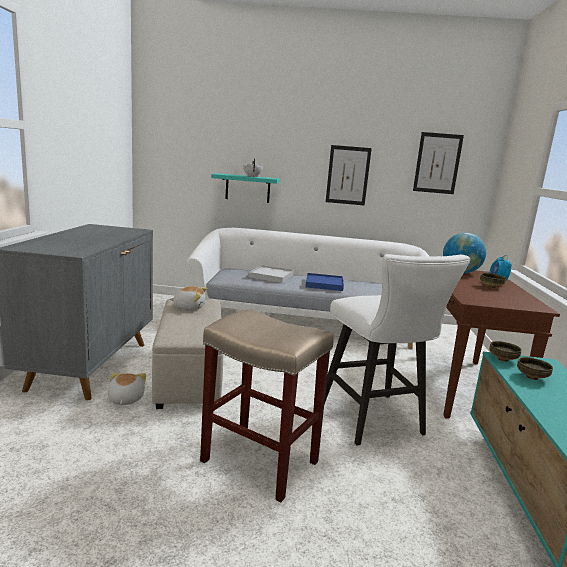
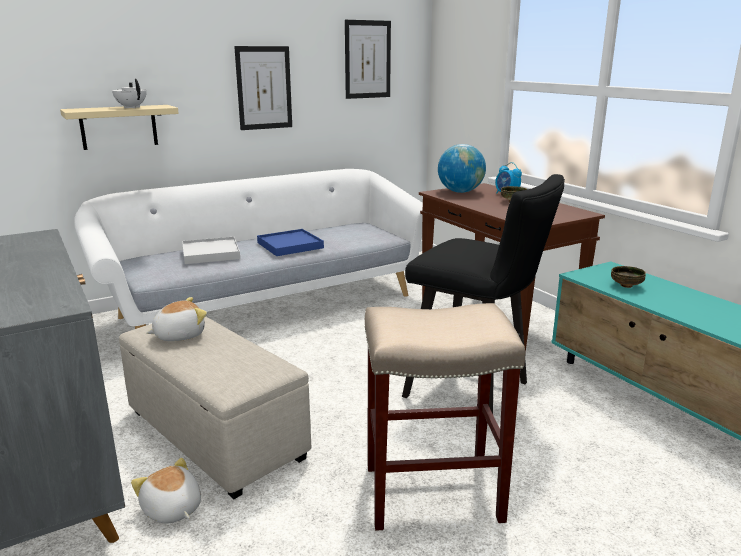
camera: 35 degrees left, 5 degrees up
(247, 188) = (119, 127): turquoise shelf -> beige shelf
(375, 422) = (475, 391): white stool -> black stool
(502, 359) = (584, 276): bowl -> none

